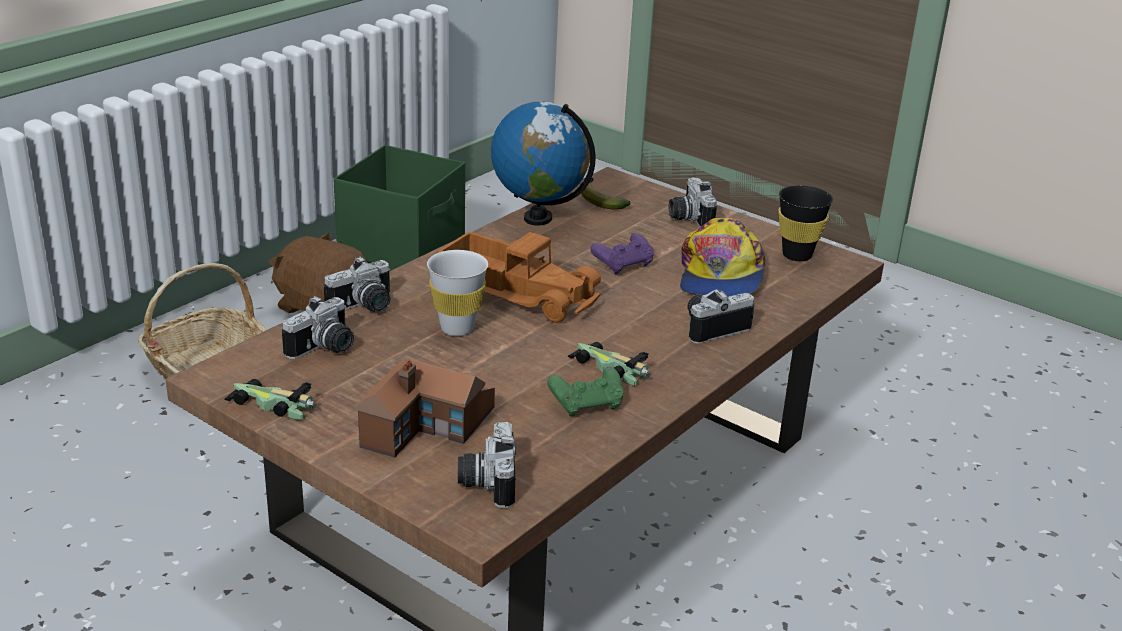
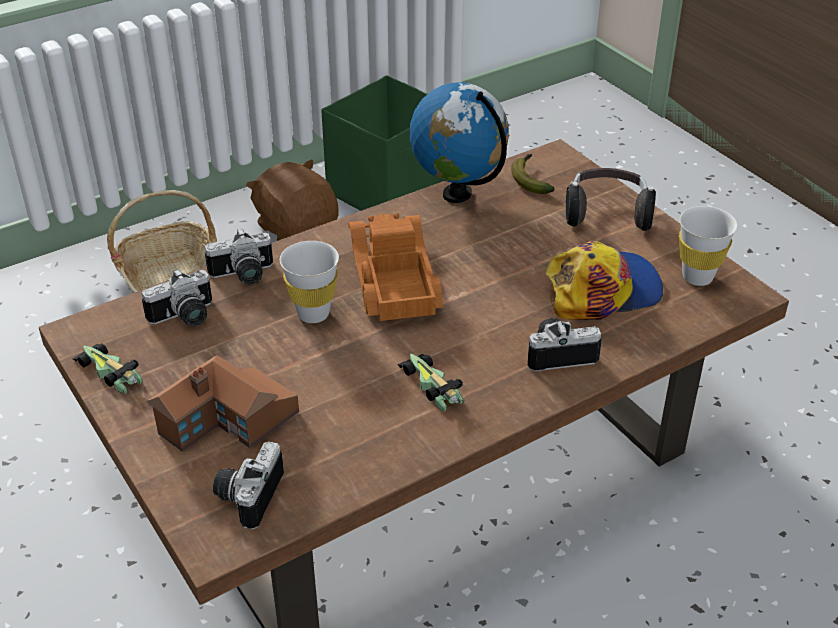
camera: 20 degrees right, 10 degrees up
(518, 292) = (392, 280): toy truck -> toy truck turned 150 degrees counterclockwise
(587, 404) = (386, 425): green game controller -> none
(623, 265) = (510, 263): purple game controller -> none
(687, 218) = (607, 214): camera -> headphones
(720, 275) = (602, 290): cap -> cap turned 135 degrees counterclockwise
(797, 255) = (697, 277): black cup -> white cup

